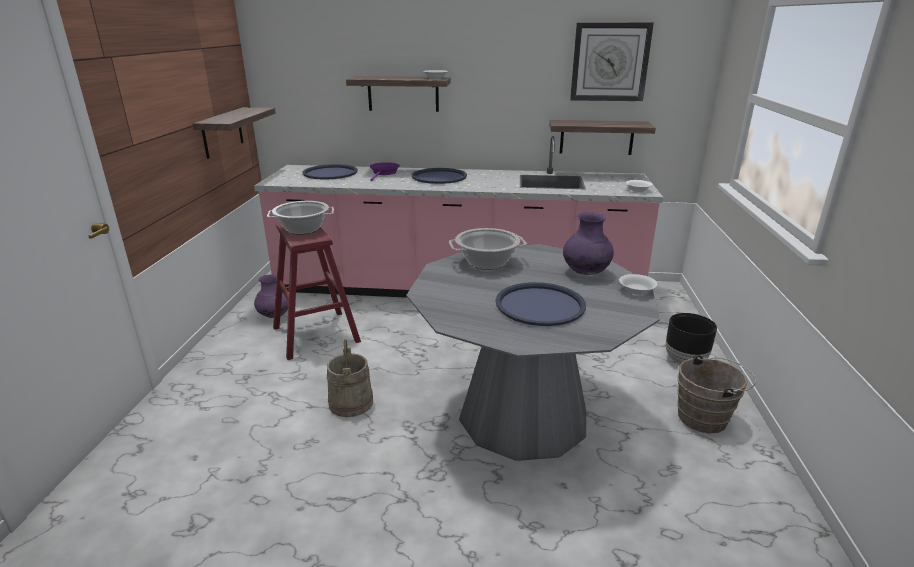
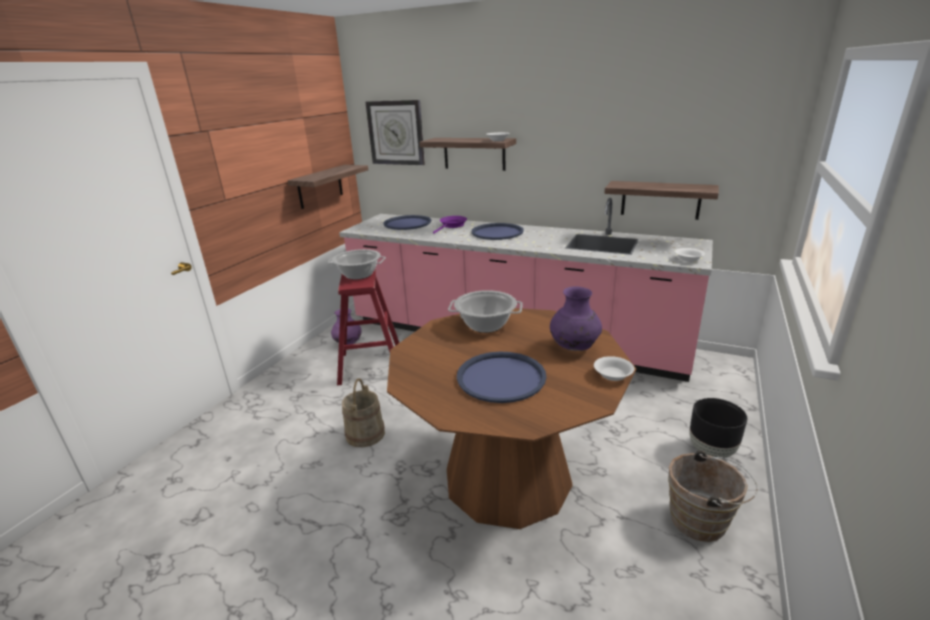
camera: 20 degrees right, 0 degrees up
(523, 415) = (508, 477): grey dining table -> brown dining table
(610, 62) = (676, 122): wall clock -> wall clock (396, 133)

